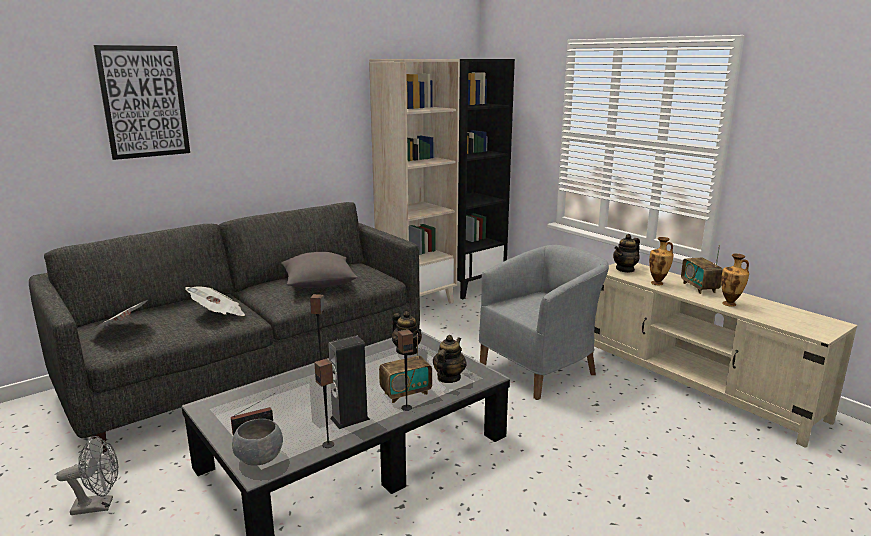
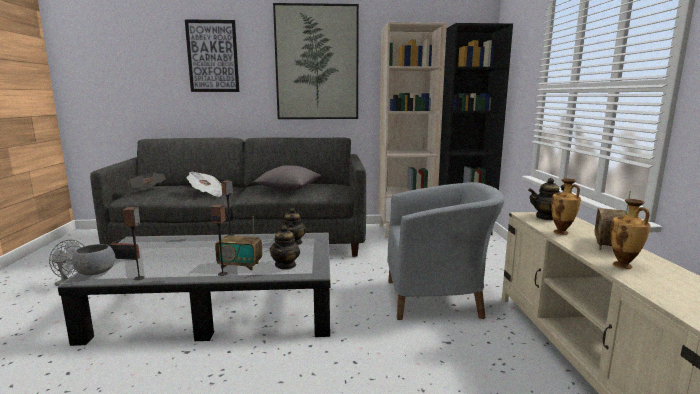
camera: 35 degrees right, 5 degrees down
(294, 104) = (317, 63): none -> picture
(350, 418) = (180, 268): speaker -> none
(448, 378) = (285, 265): teapot -> teapot turned 135 degrees clockwise

